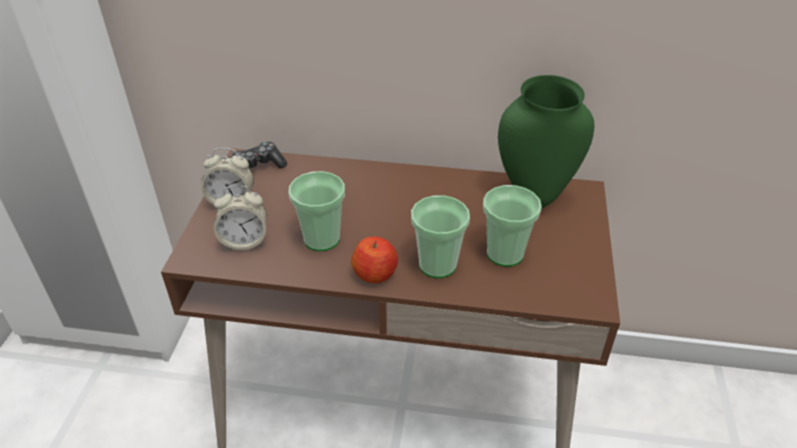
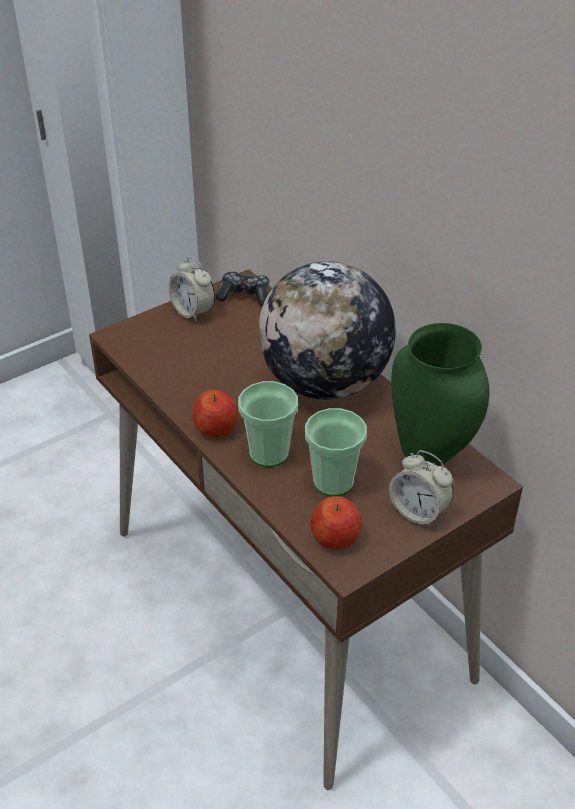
camera: 45 degrees right, 0 degrees up
(244, 241) = (163, 346): alarm clock -> alarm clock (418, 512)
(321, 239) = (215, 378): cup -> none
(403, 193) = (325, 383): none -> globe
(560, 288) = (335, 538): none -> apple

